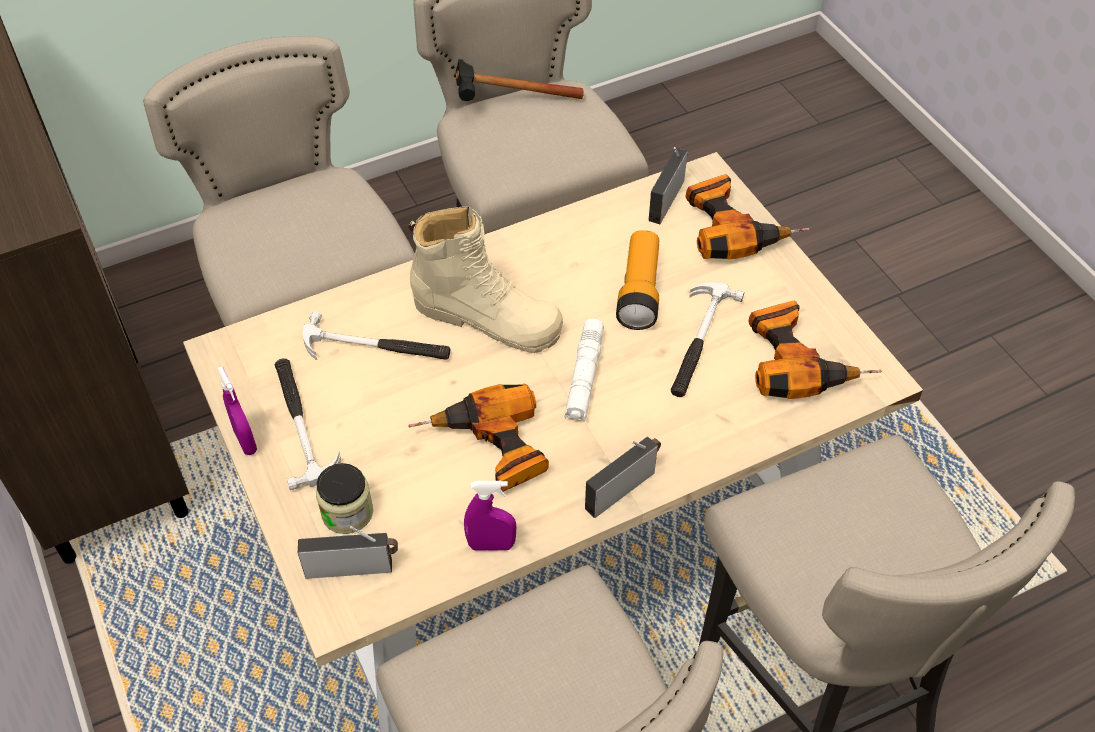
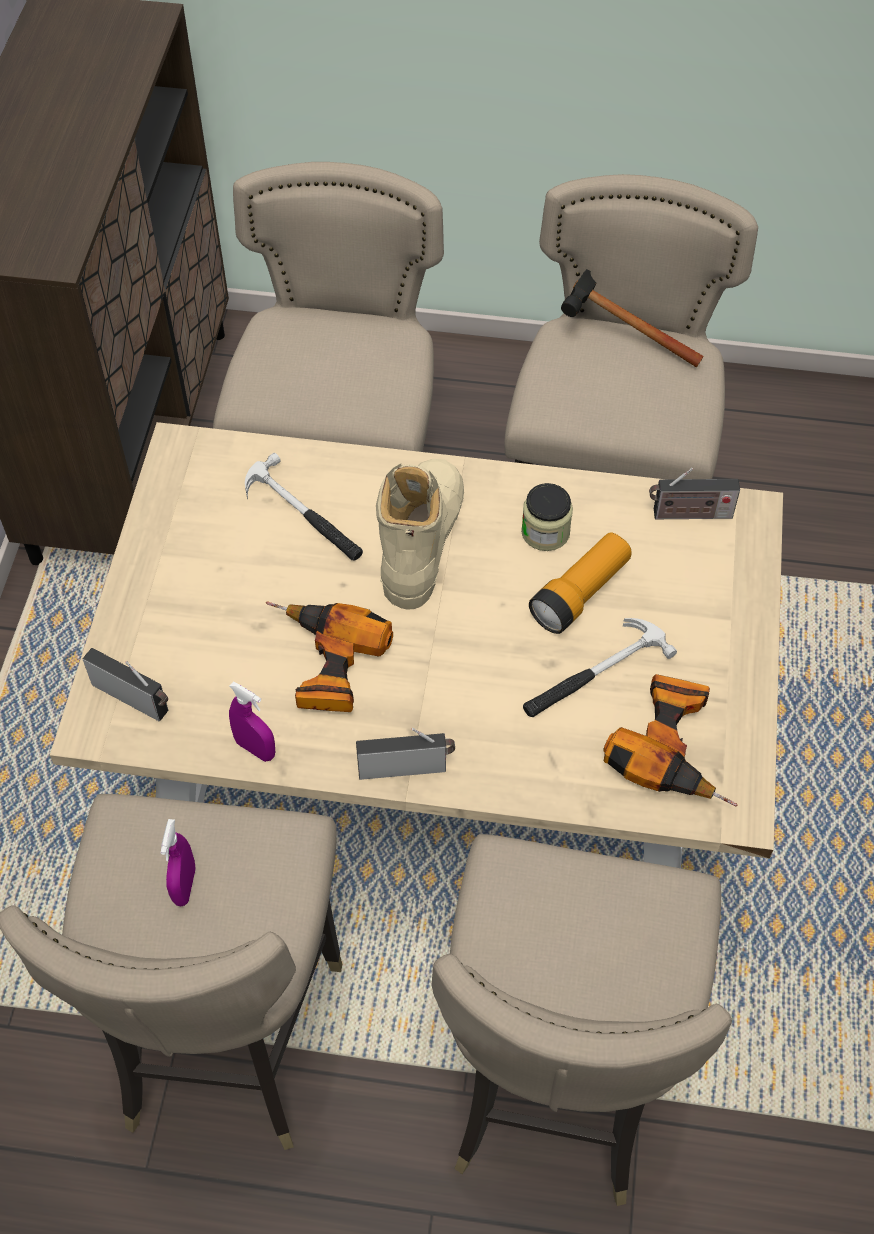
camera: 35 degrees right, 5 degrees up
(245, 441) = (137, 539): purple spray bottle -> purple spray bottle (185, 886)
(300, 423) = (190, 549): hammer -> none
(347, 512) = (166, 649): jar -> jar (545, 532)
(487, 317) = (421, 541): beige boot -> beige boot turned 135 degrees counterclockwise
(584, 377) = (459, 646): white flashlight -> none
(666, 198) = (688, 514): radio -> radio turned 150 degrees counterclockwise
(734, 226) = (731, 580): power drill -> none

